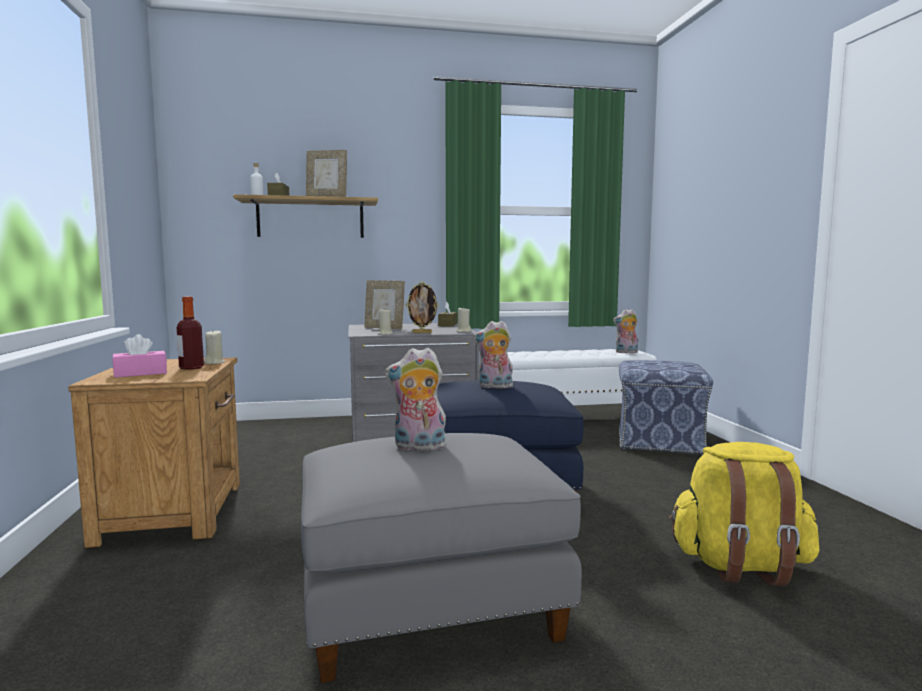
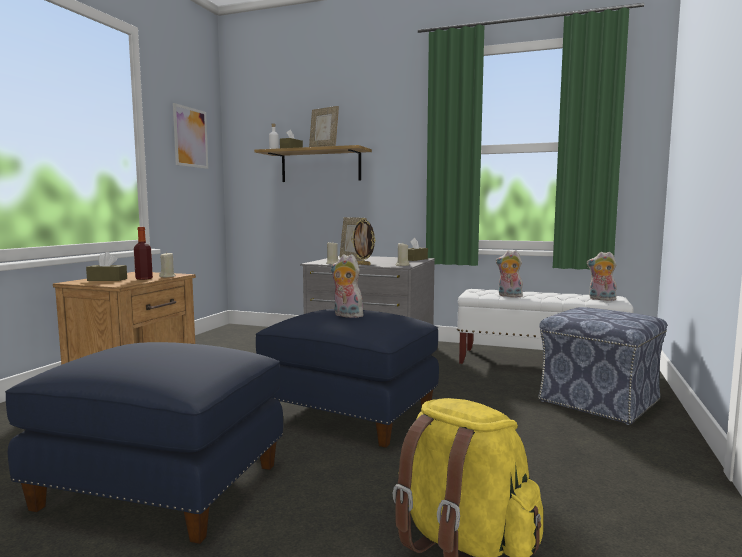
camera: 30 degrees right, 0 degrees up
(137, 172) = (190, 137): none -> picture
(140, 373) = (107, 279): pink tissue box -> brown tissue box
(418, 447) = (147, 351): plush toy -> plush toy (509, 296)
(430, 606) = (163, 485): grey ottoman -> blue ottoman

